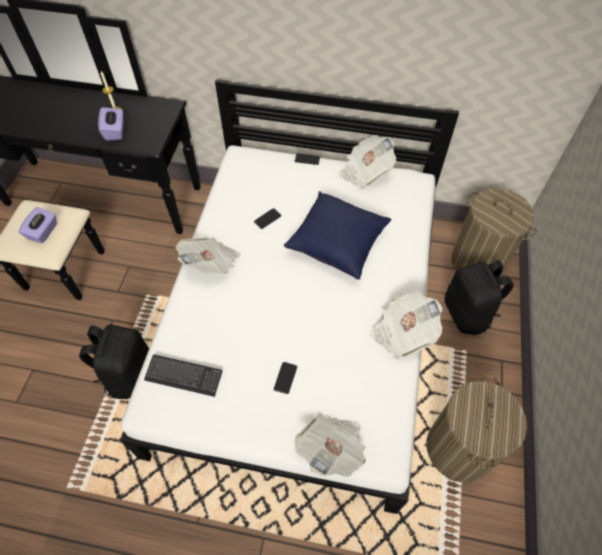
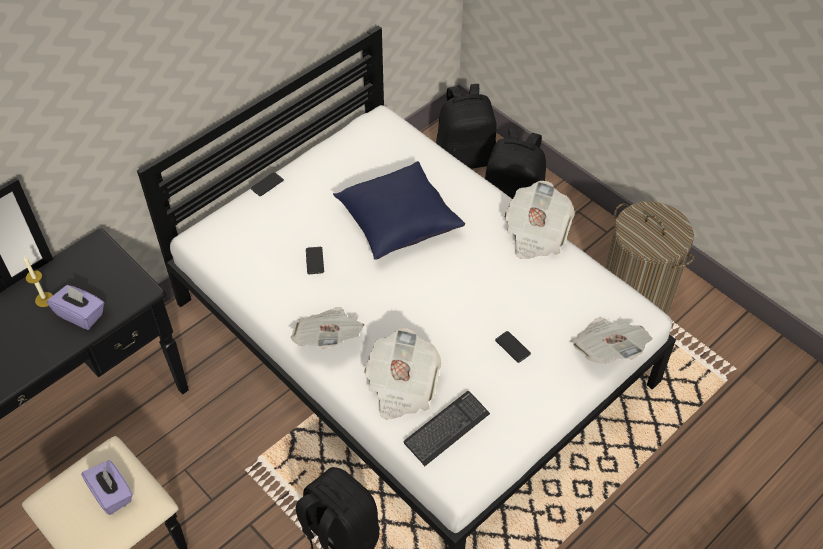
camera: 55 degrees left, 5 degrees down
(365, 171) = (330, 149): newspaper -> newspaper (401, 387)
(478, 261) = (465, 157): laundry basket -> black backpack

